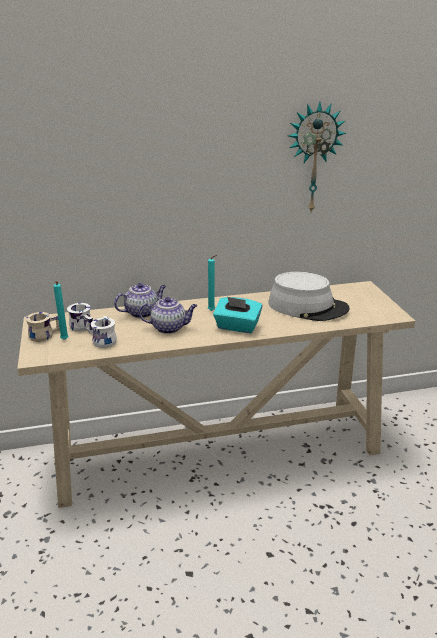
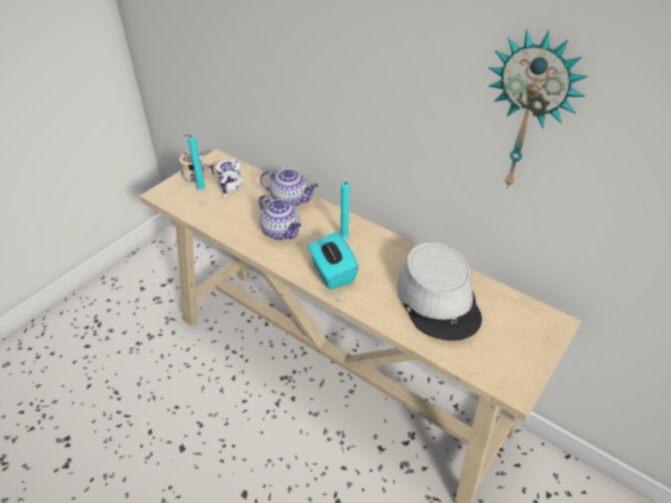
camera: 50 degrees right, 15 degrees up
(103, 340) = (221, 209): white mug -> none

